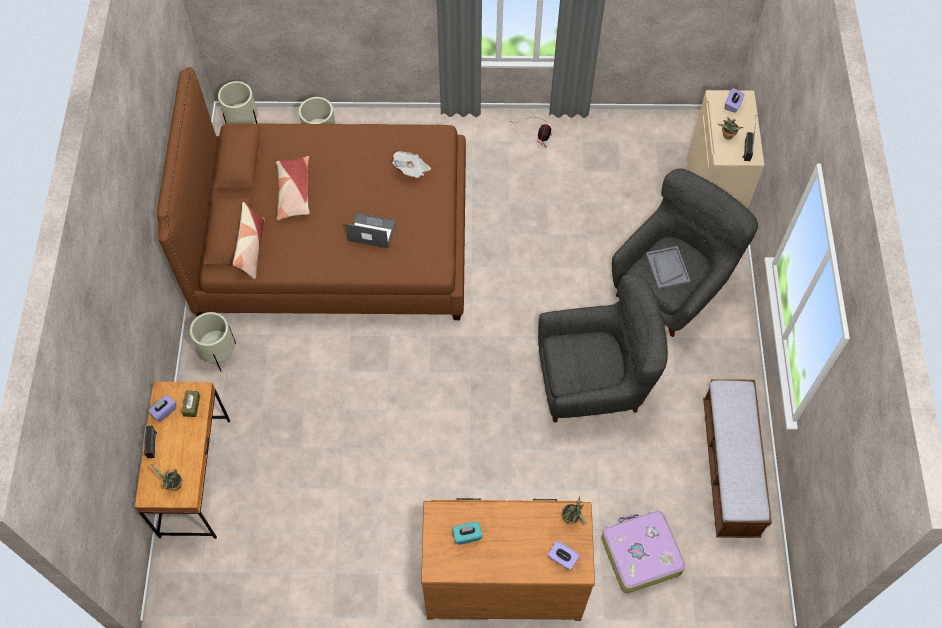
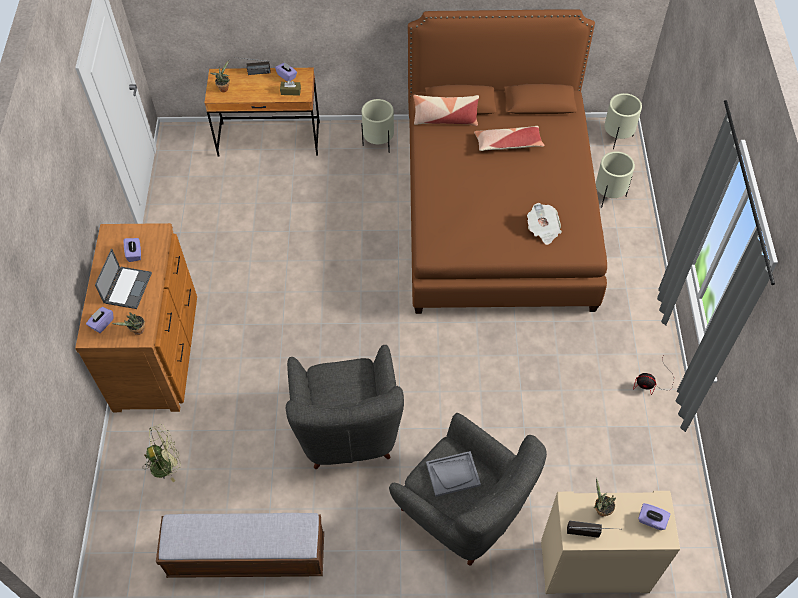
camera: 90 degrees right, 5 degrees down
(371, 231) = (468, 201): laptop -> laptop (127, 287)
(467, 535) = (134, 254): turquoise tissue box -> purple tissue box
(640, 554) = (166, 464): suitcase -> green fan

